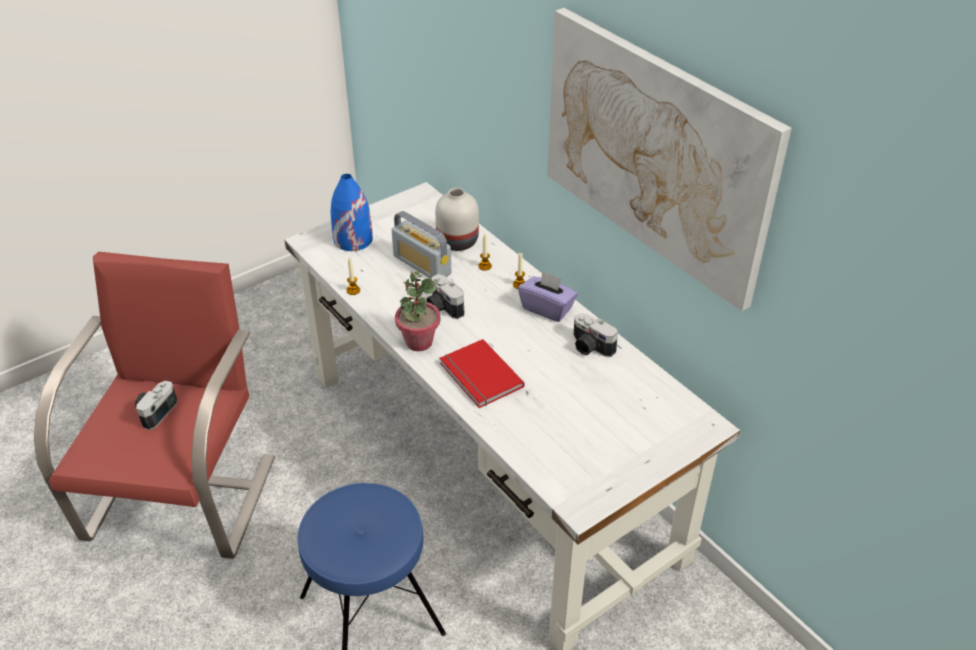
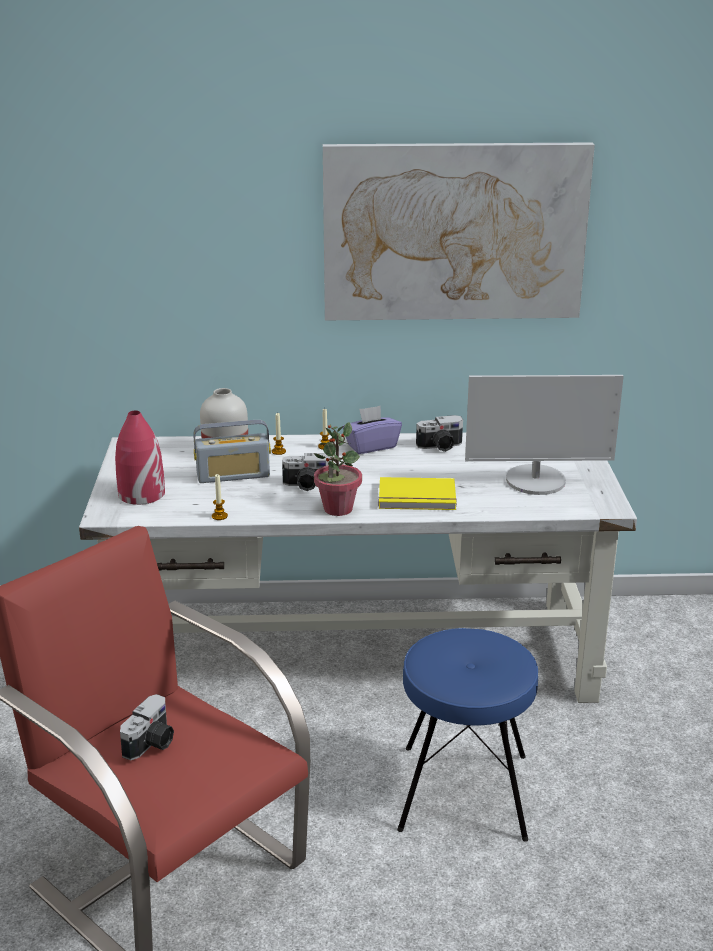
camera: 55 degrees left, 15 degrees down
(155, 411) = (152, 743): camera -> camera turned 120 degrees counterclockwise
(353, 239) = (141, 494): blue vase -> red vase
(479, 376) = (417, 498): red book -> yellow book
(585, 435) = (536, 481): none -> monitor

